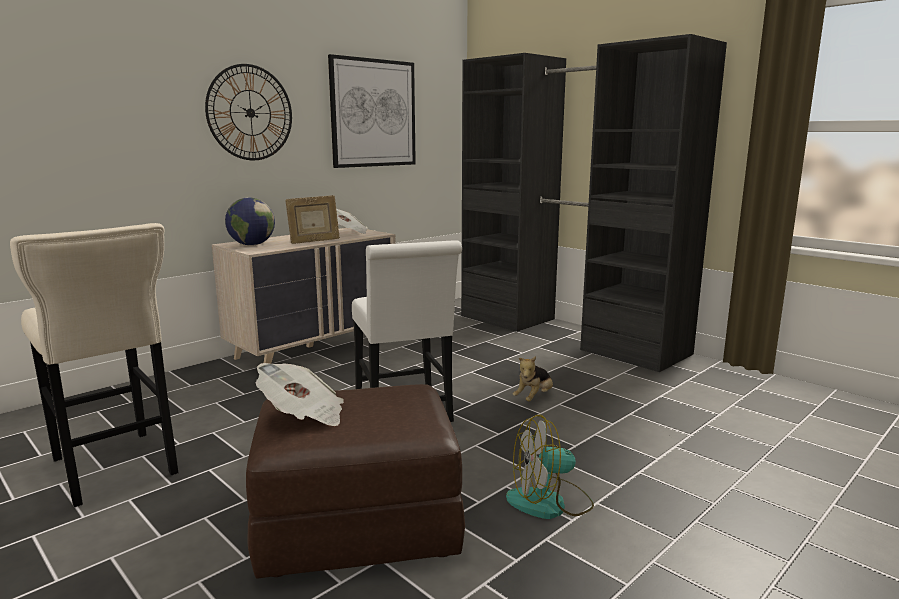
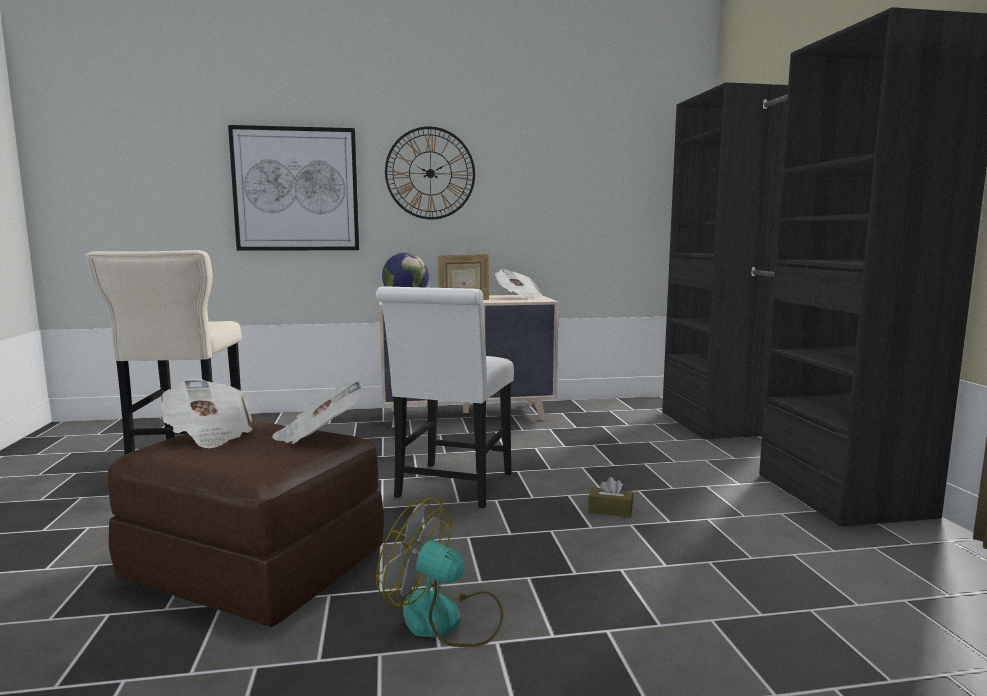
camera: 35 degrees right, 5 degrees down
(373, 113) = (575, 173): picture -> picture (296, 189)
(399, 390) = (319, 435): none -> newspaper
(534, 398) = (610, 510): plush toy -> brown tissue box

